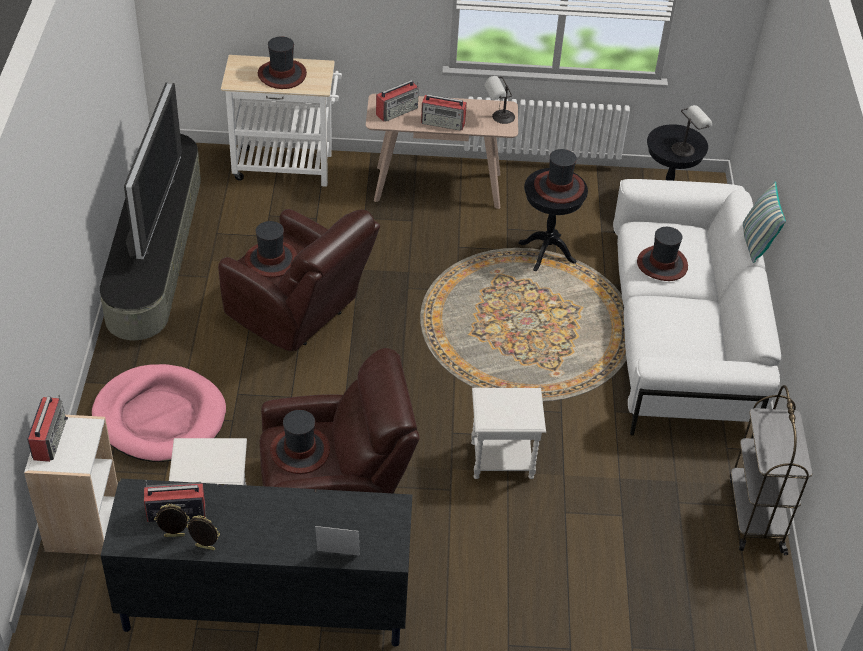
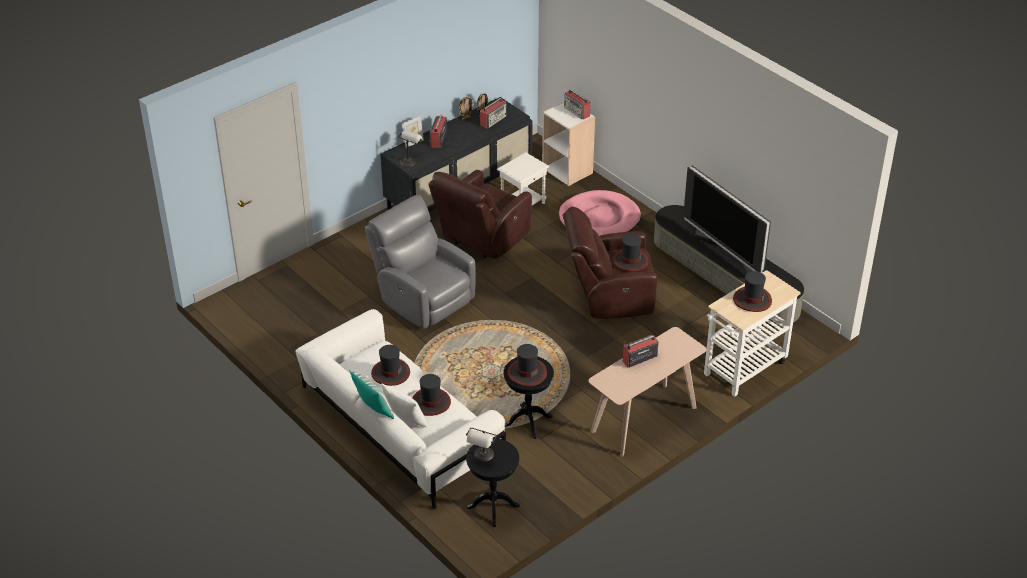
camera: 140 degrees right, 5 degrees down
(300, 451) = (495, 198): hat -> hat (390, 373)
(397, 111) = (675, 348): radio -> radio (438, 139)
(499, 117) = (614, 385): table lamp -> table lamp (410, 159)
(502, 460) = (423, 298): white side table -> grey armchair
(705, 266) = (405, 421): none -> white pillow
(756, 513) = (273, 352): grey cart -> none

